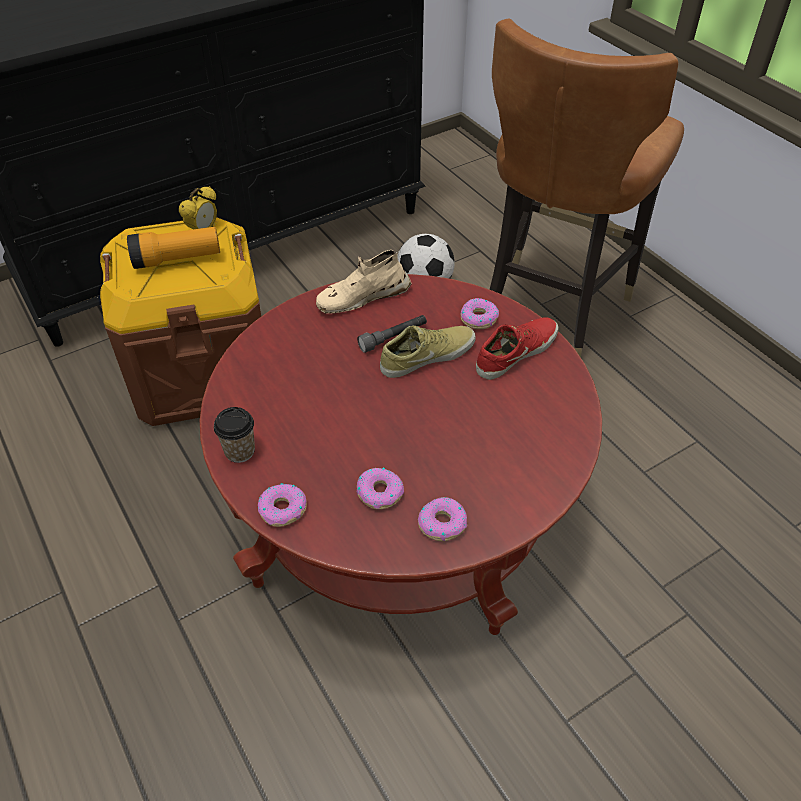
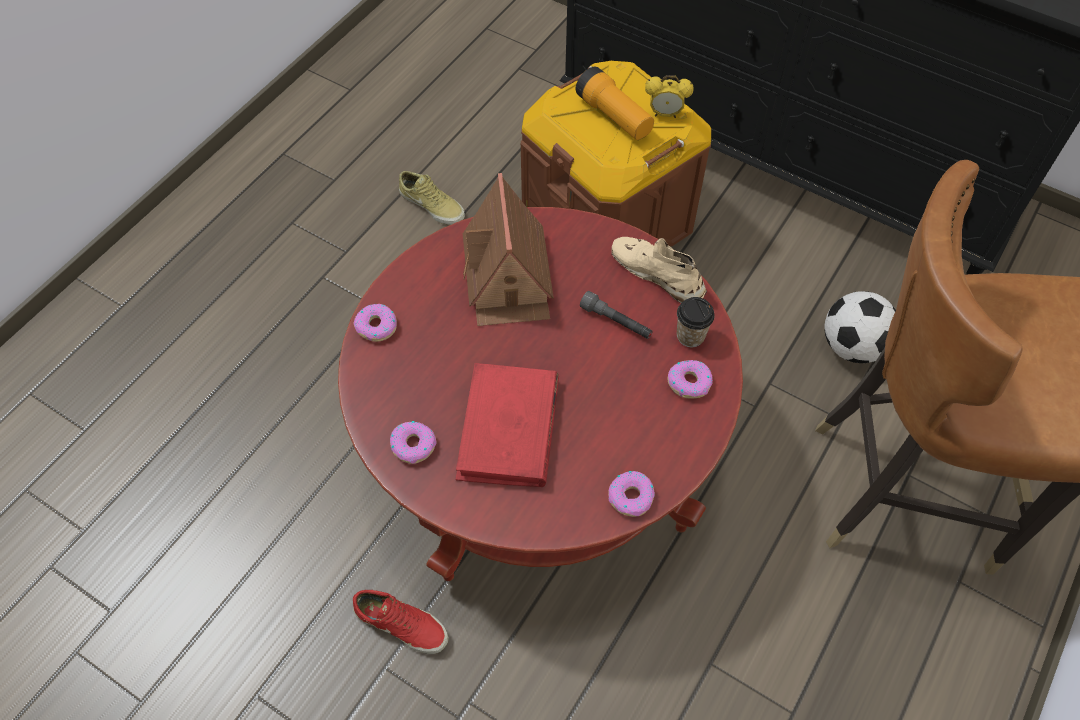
camera: 65 degrees right, 10 degrees up
(240, 451) = (421, 270): cup -> cup (690, 336)
(296, 390) = (508, 277): none -> toy house
(380, 492) = (425, 386): donut -> donut (631, 497)
(426, 355) = (609, 358): beige shoe -> beige shoe (433, 205)
(462, 446) = (508, 429): none -> red book
(515, 352) = (659, 431): red shoe -> red shoe (402, 623)

